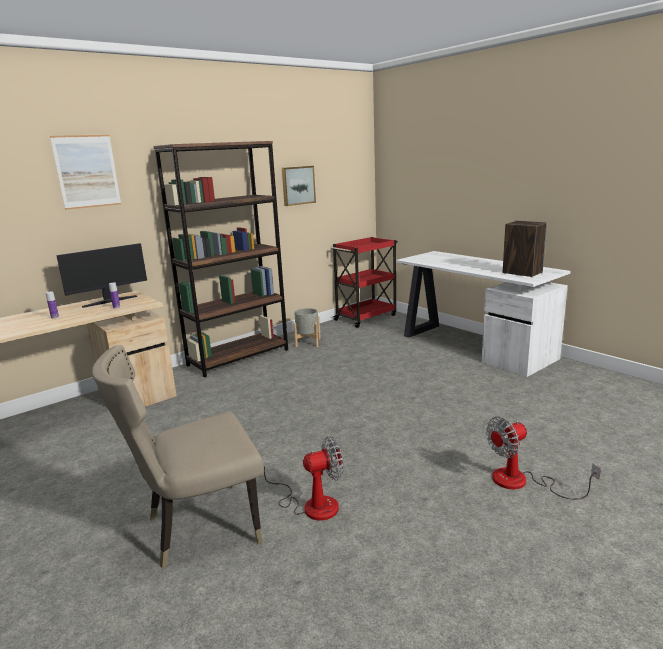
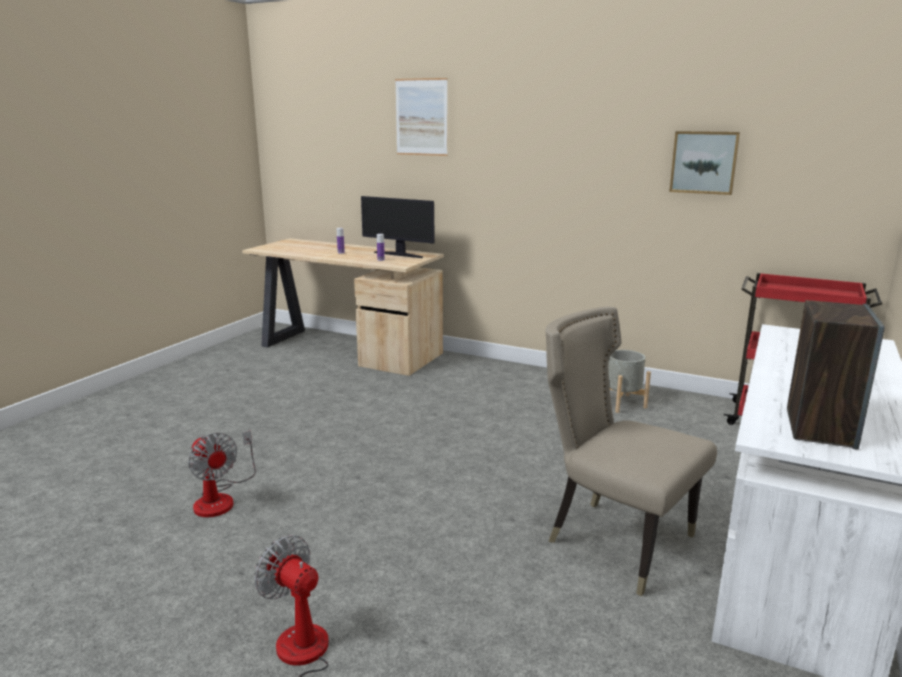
camera: 65 degrees right, 0 degrees up
(198, 527) = (180, 453): beige chair -> beige chair (614, 539)
(239, 357) = (529, 377): brown bookcase -> none

